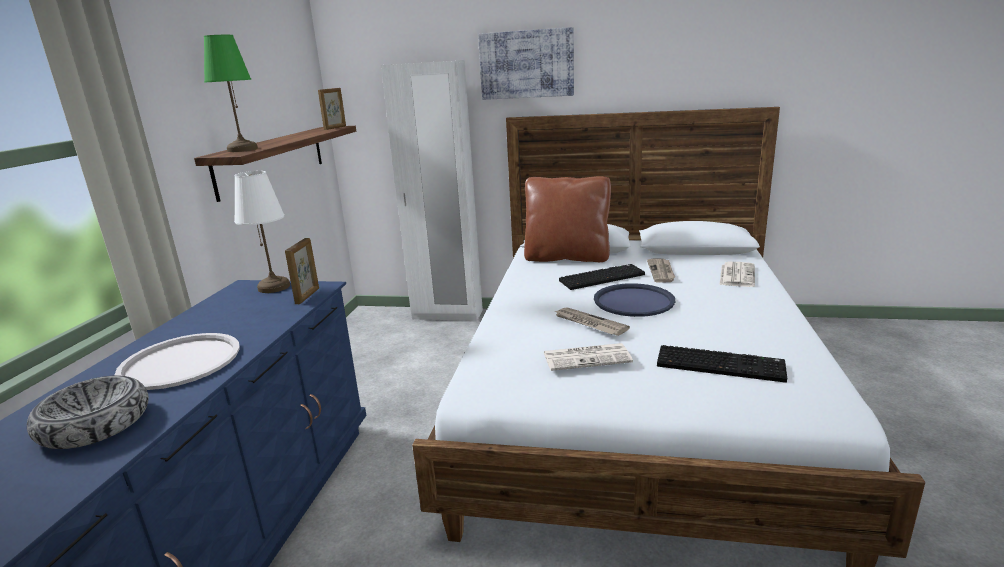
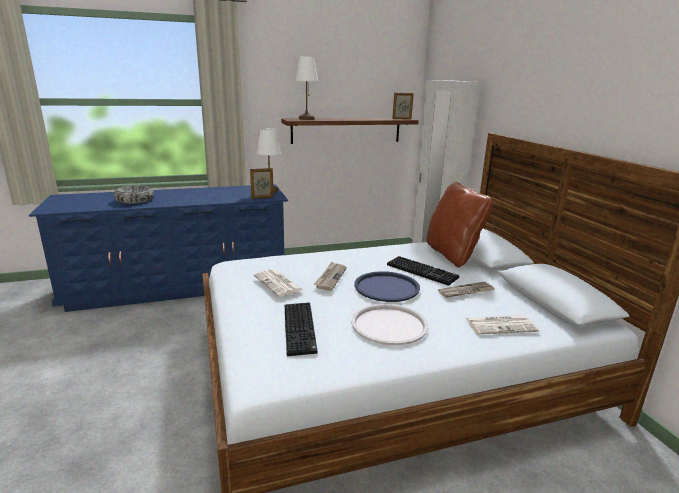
camera: 60 degrees right, 0 degrees up
(181, 362) = (184, 197): white tray -> white tray (389, 325)
(242, 150) = (306, 119): green table lamp -> white table lamp
(526, 64) = (513, 90): picture -> none

